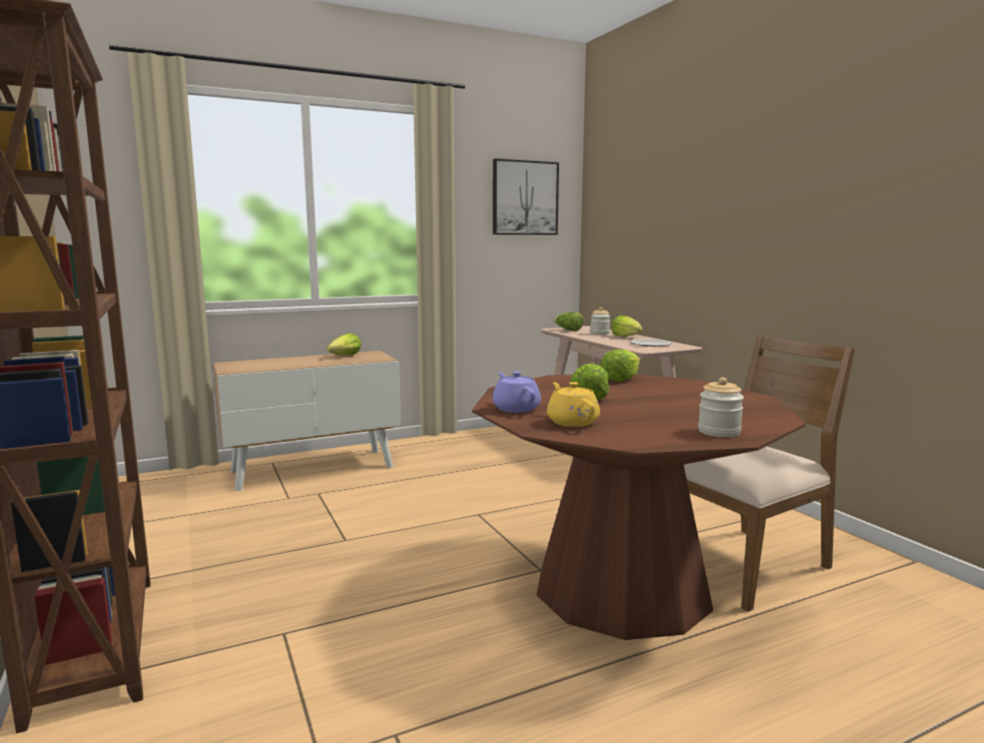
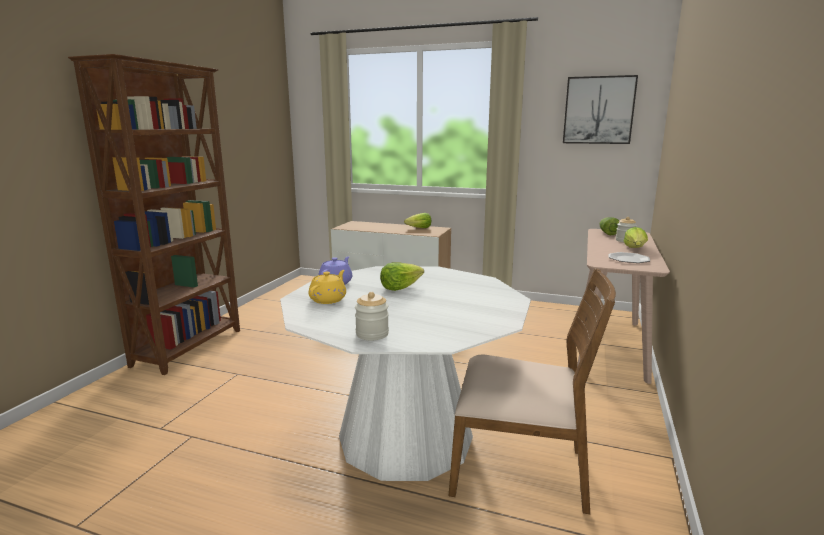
camera: 45 degrees right, 5 degrees up
(621, 378) = (472, 281): lettuce -> none
(621, 588) = (405, 436): brown dining table -> white dining table

